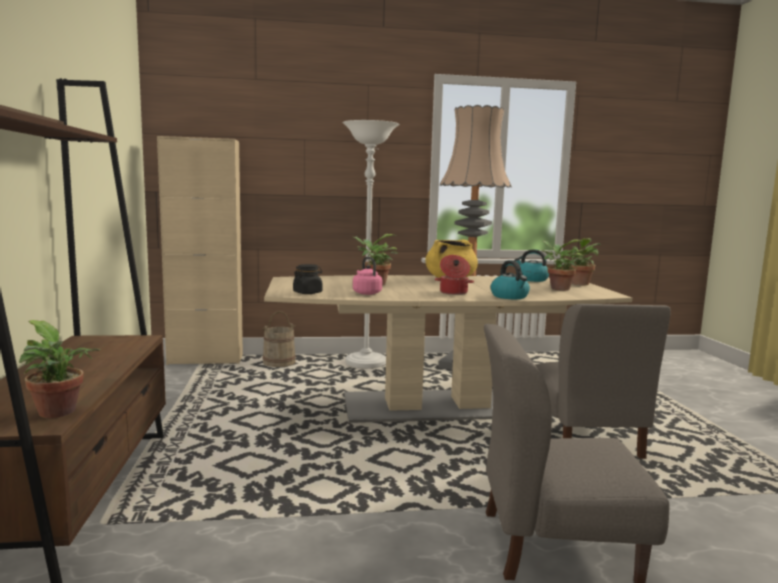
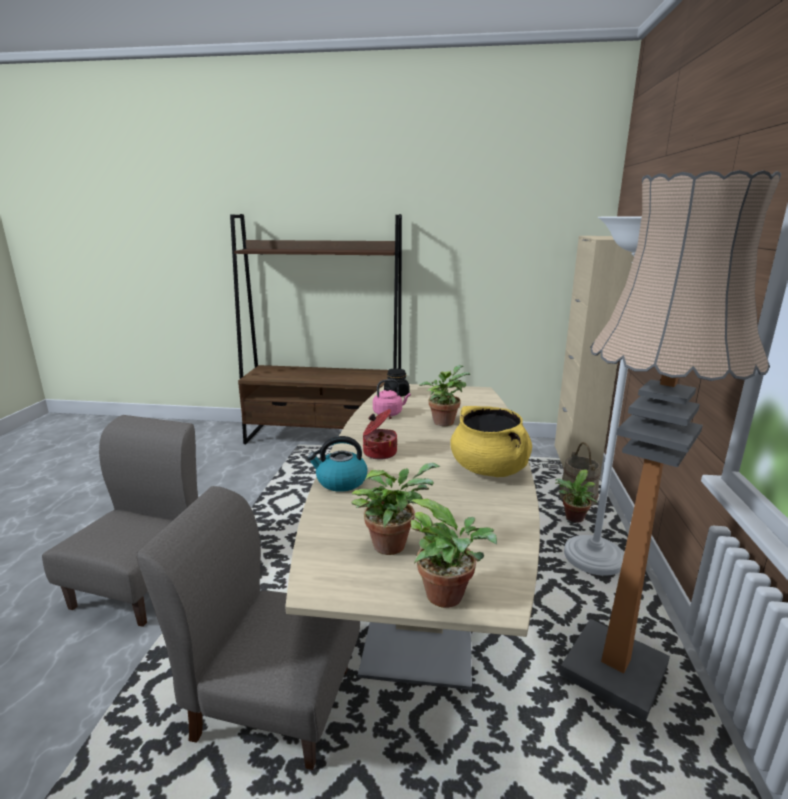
camera: 105 degrees right, 10 degrees up
(60, 413) = (262, 378): potted plant -> potted plant (573, 519)
(531, 279) = (499, 546): kettle -> none

